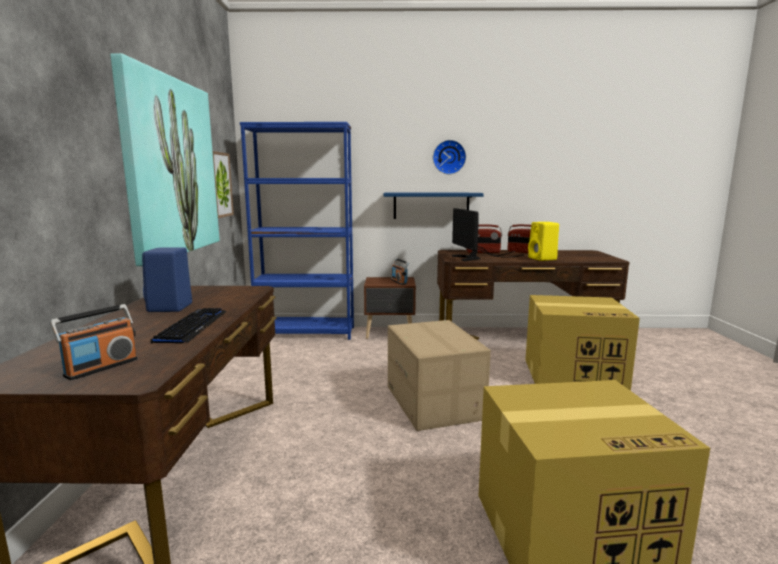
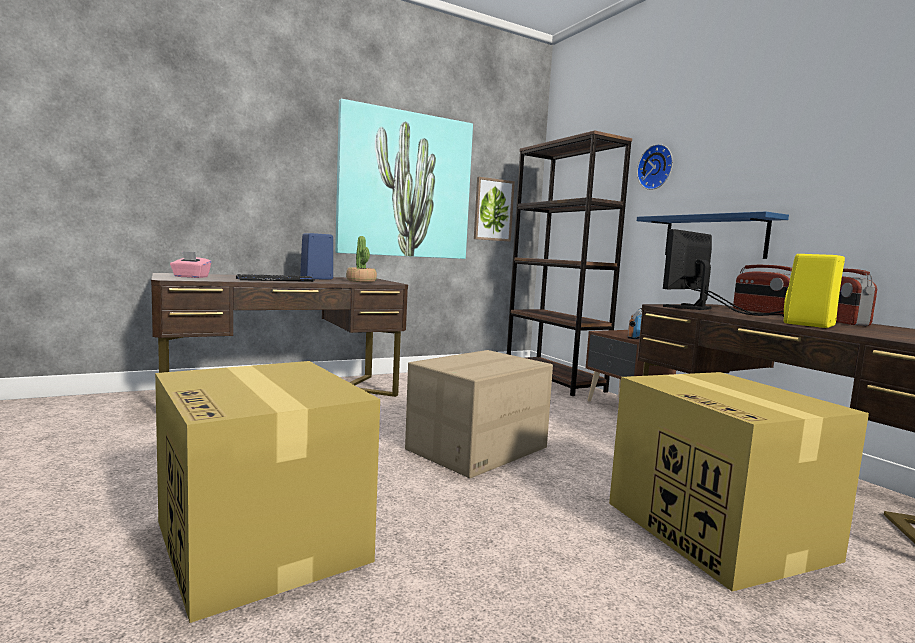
camera: 60 degrees right, 5 degrees down
(101, 367) = (190, 277): radio -> pink tissue box
(223, 295) = (361, 281): none -> potted plant
(306, 333) = (553, 380): blue bookcase -> brown bookcase
(449, 157) = (746, 161): wall clock -> wall clock (656, 167)

